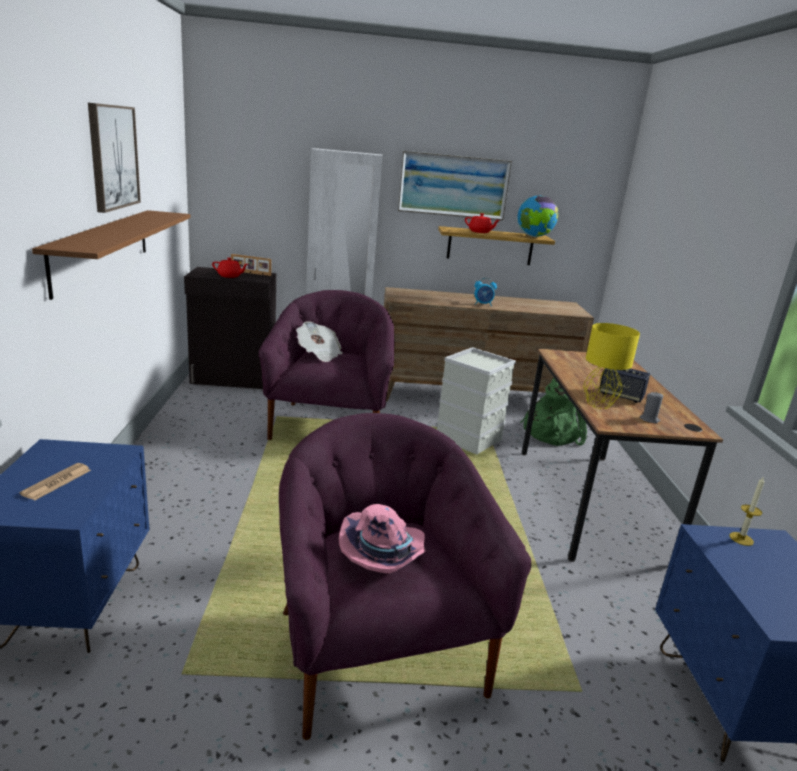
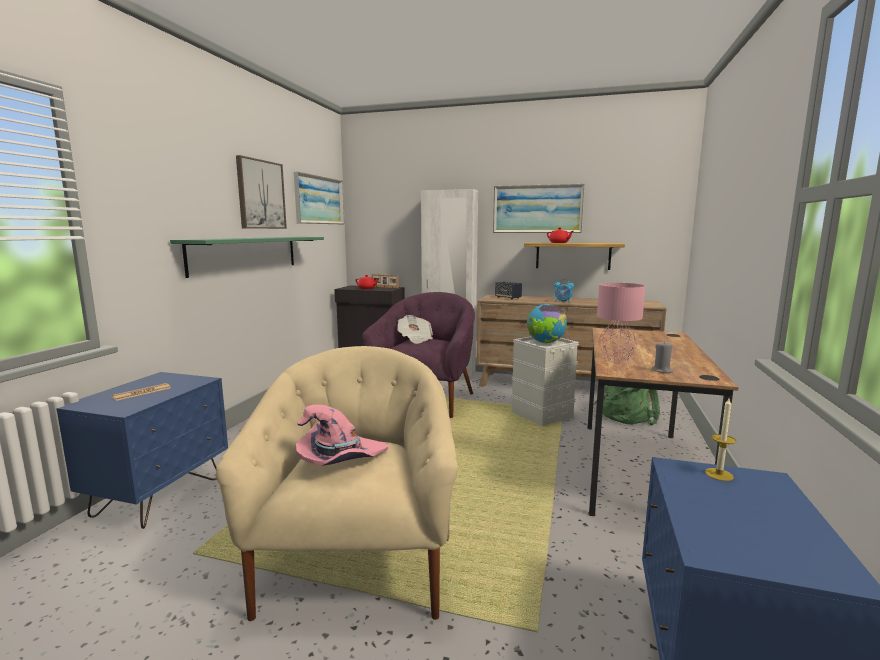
camera: 20 degrees right, 10 degrees down
(102, 248) = (246, 254): brown shelf -> green shelf
(165, 151) = (319, 200): none -> picture
(377, 651) = (356, 562): purple armchair -> beige armchair
(534, 236) = (607, 243): globe -> globe (545, 343)
(597, 404) = (615, 359): yellow table lamp -> pink table lamp
(621, 396) = (646, 355): speaker -> speaker (508, 298)

